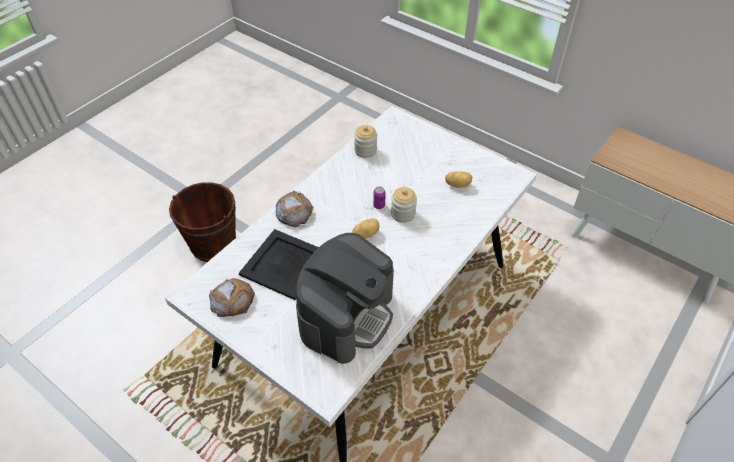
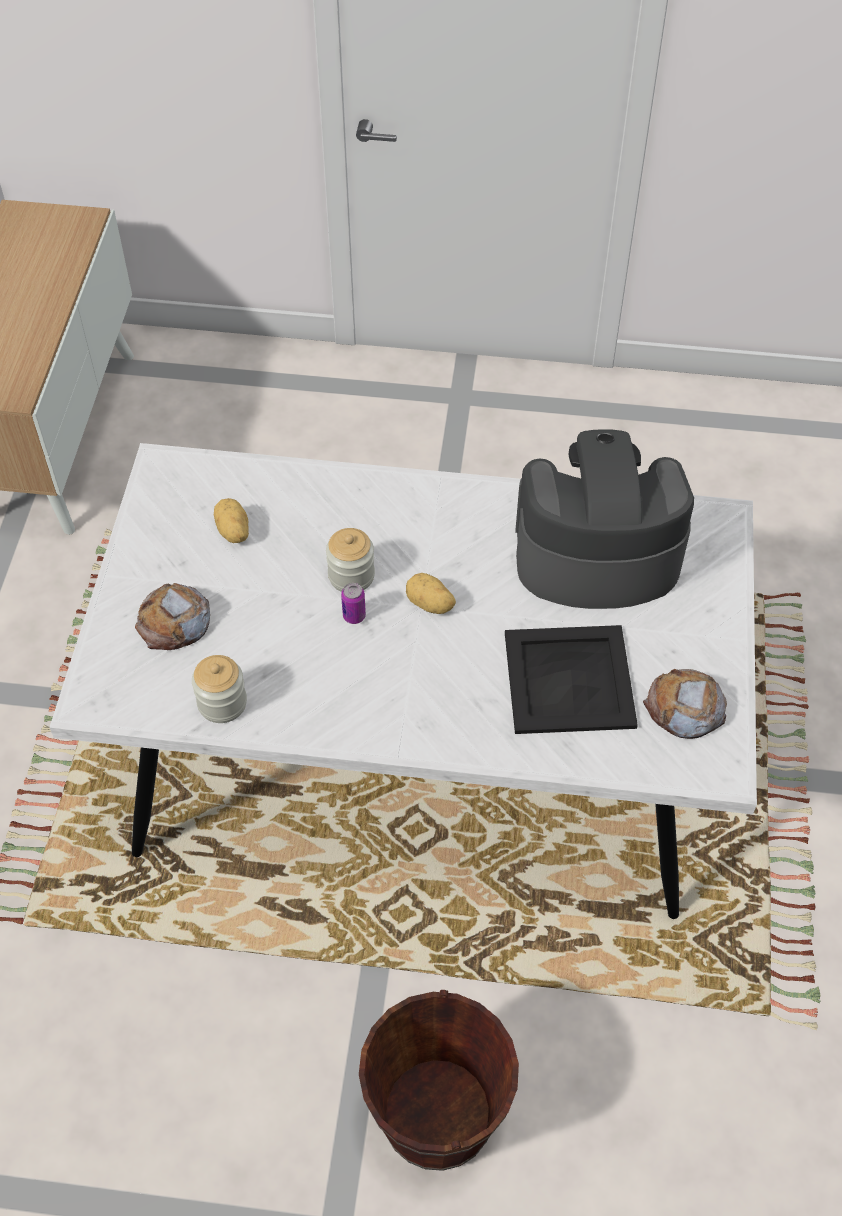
camera: 120 degrees left, 5 degrees up
(294, 212) = (453, 730): bread -> bread (174, 622)

